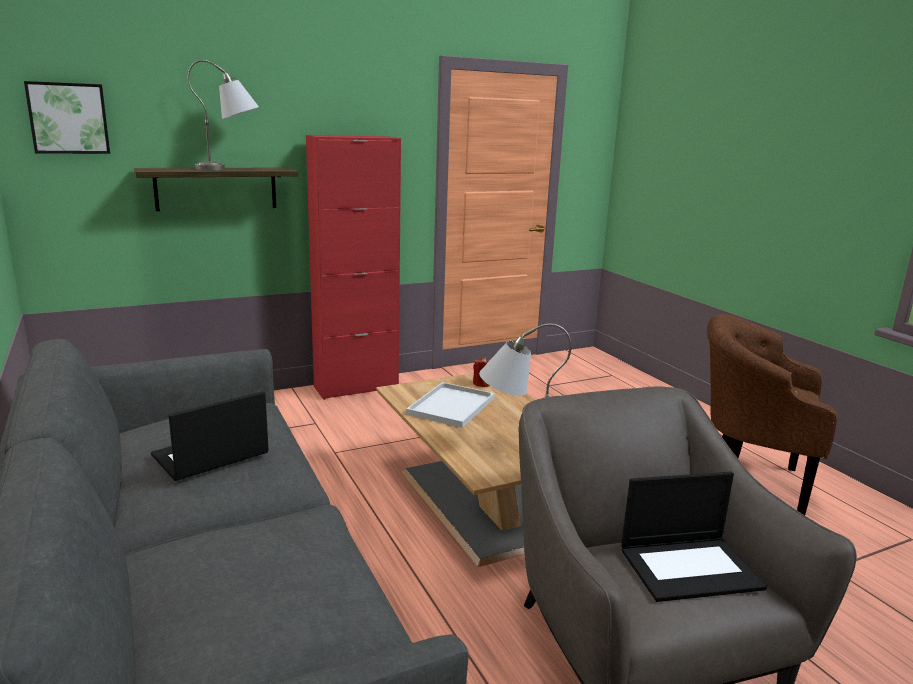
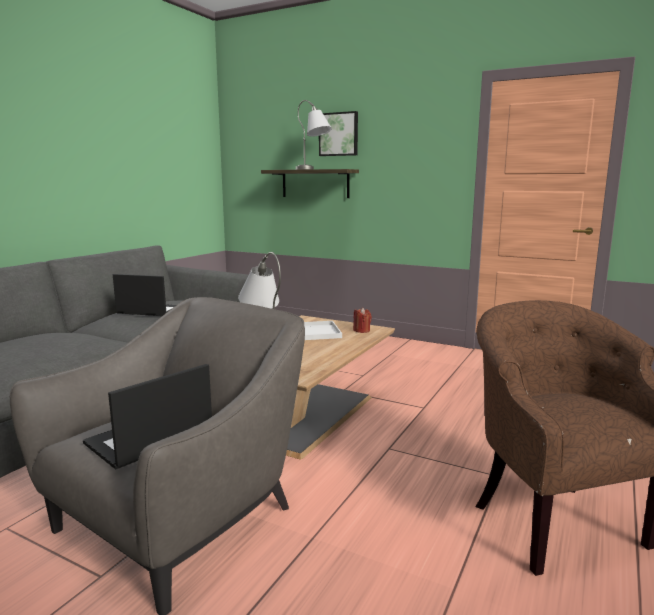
camera: 55 degrees right, 5 degrees down
(68, 118) = (249, 142): picture -> picture (339, 134)
(356, 387) = (387, 341): red cabinet -> none
(690, 567) = (149, 439): laptop -> laptop turned 90 degrees clockwise

